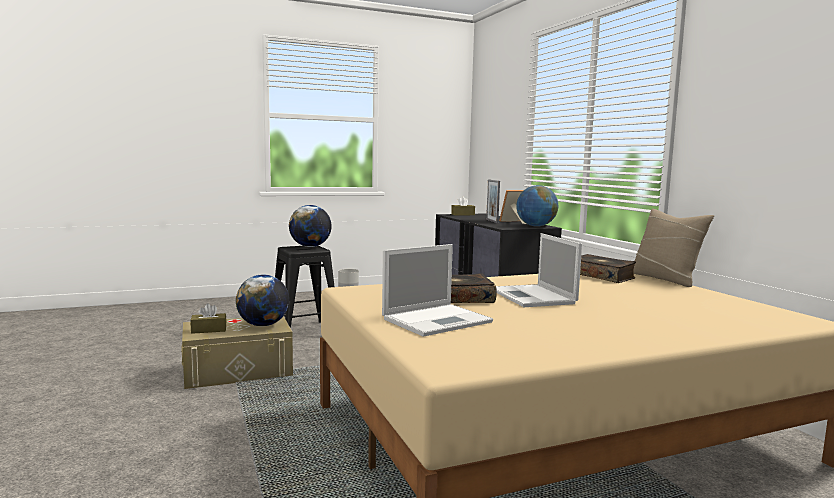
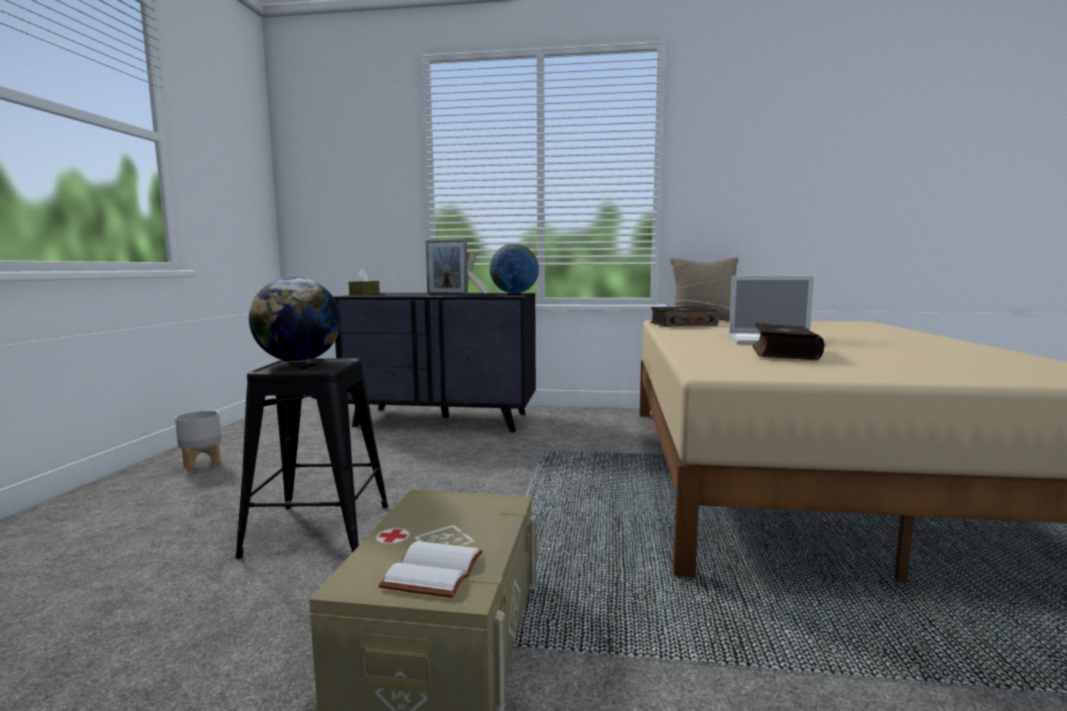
camera: 60 degrees left, 0 degrees up
(209, 330) = (431, 570): brown tissue box -> white book
(263, 325) = (467, 512): globe -> none
(438, 320) = (899, 365): laptop -> none

